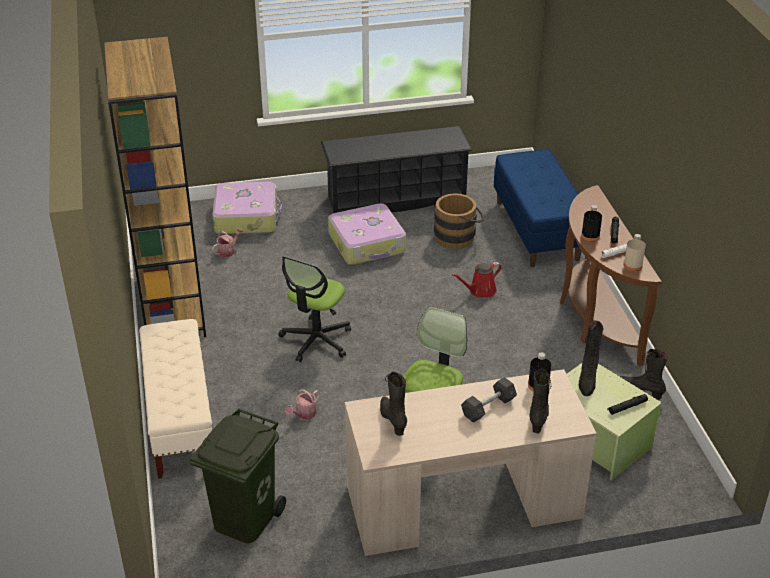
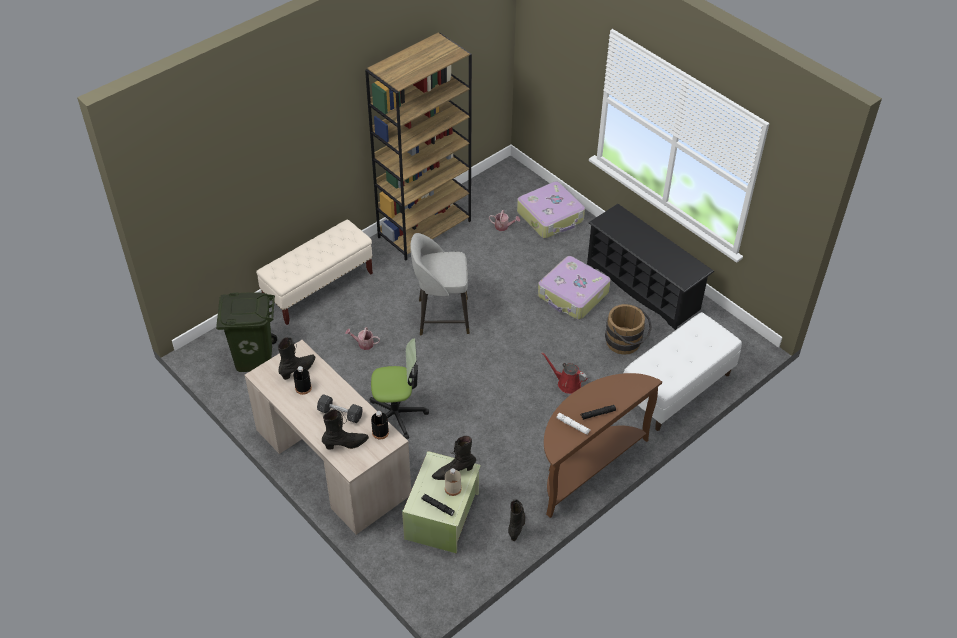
camera: 60 degrees right, 10 degrees up
(316, 340) = (441, 316): office chair -> grey stool
(537, 230) = (677, 389): blue bench -> white bench
(590, 236) = (582, 400): black bottle -> black bottle (303, 388)
(633, 265) = (561, 439): beige bottle -> beige bottle (453, 488)

